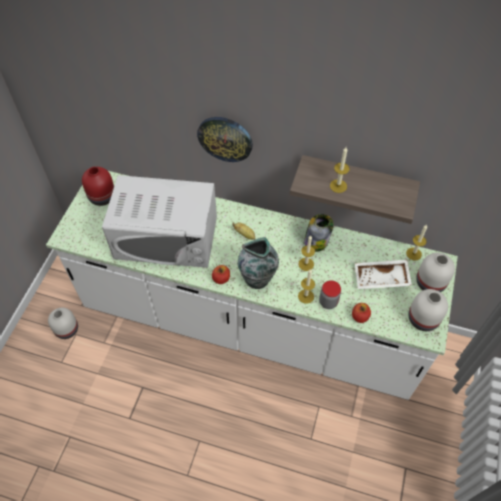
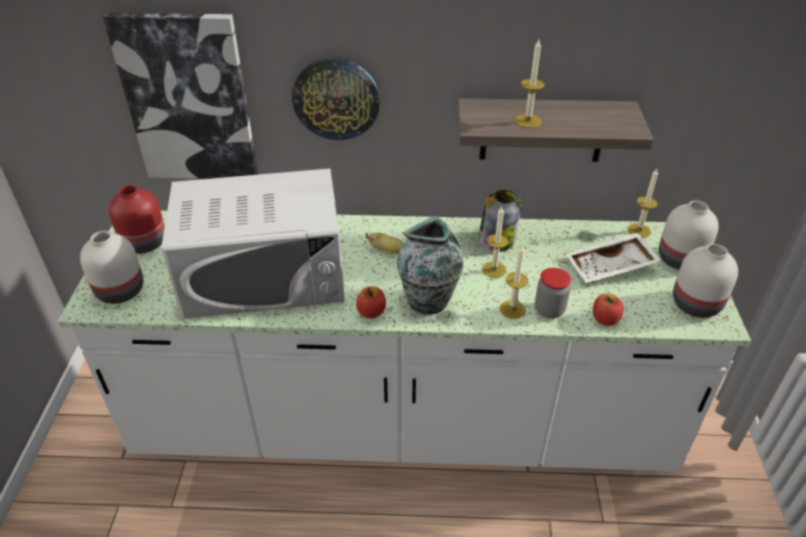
camera: 15 degrees left, 15 degrees down
(67, 329) = (103, 500): white vase -> white vase (122, 290)
(135, 120) = (188, 99): none -> picture

